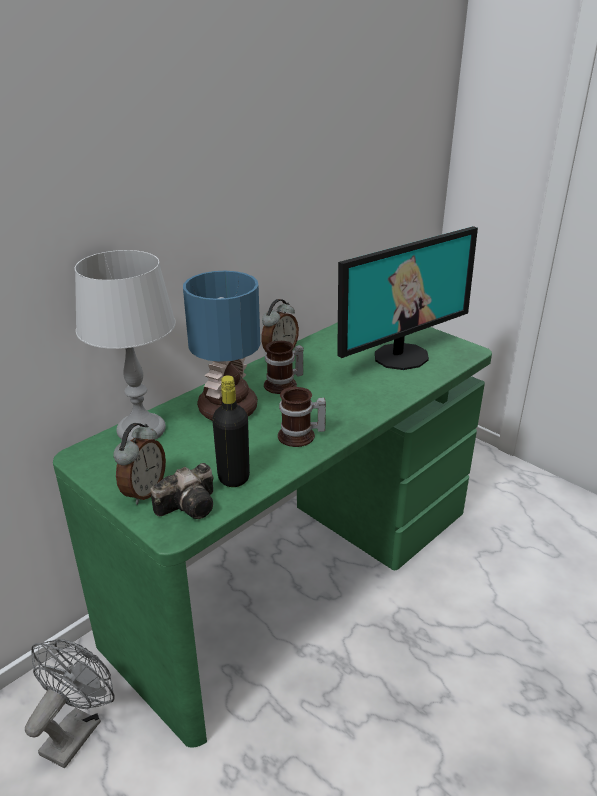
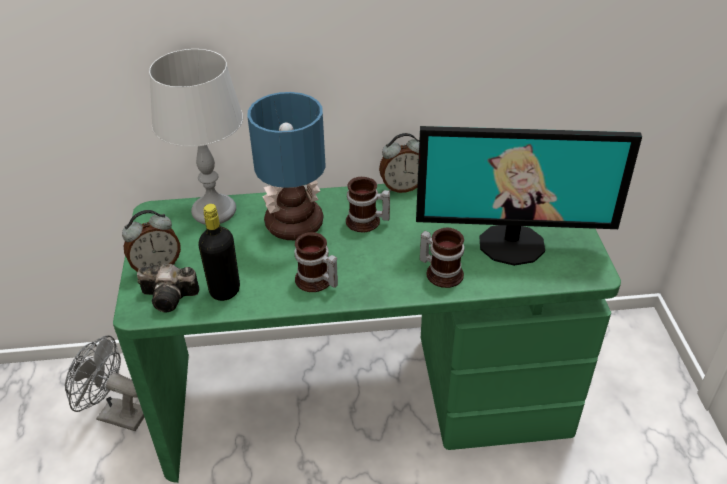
camera: 40 degrees right, 10 degrees up
(76, 729) = (115, 414): grey fan -> grey fan turned 135 degrees counterclockwise
(380, 390) = (442, 272): none -> mug

